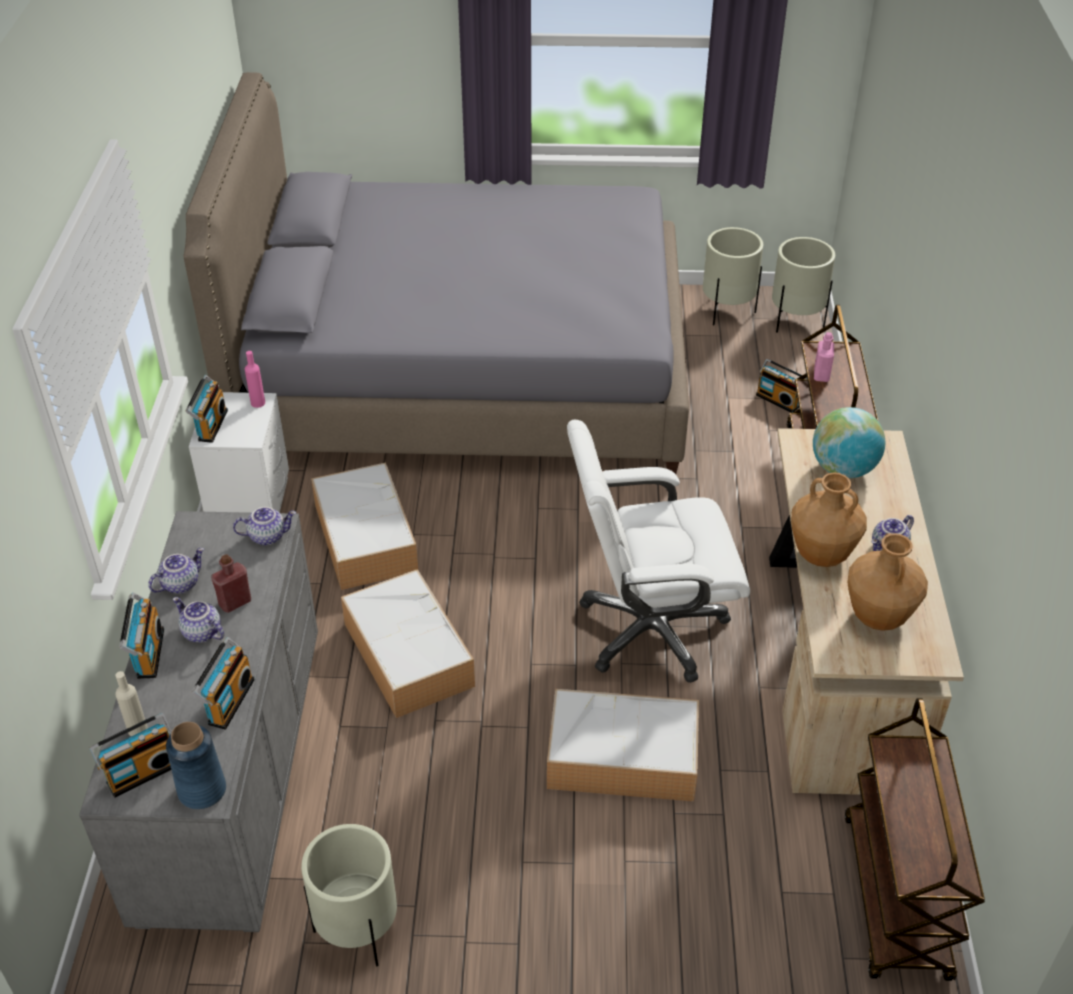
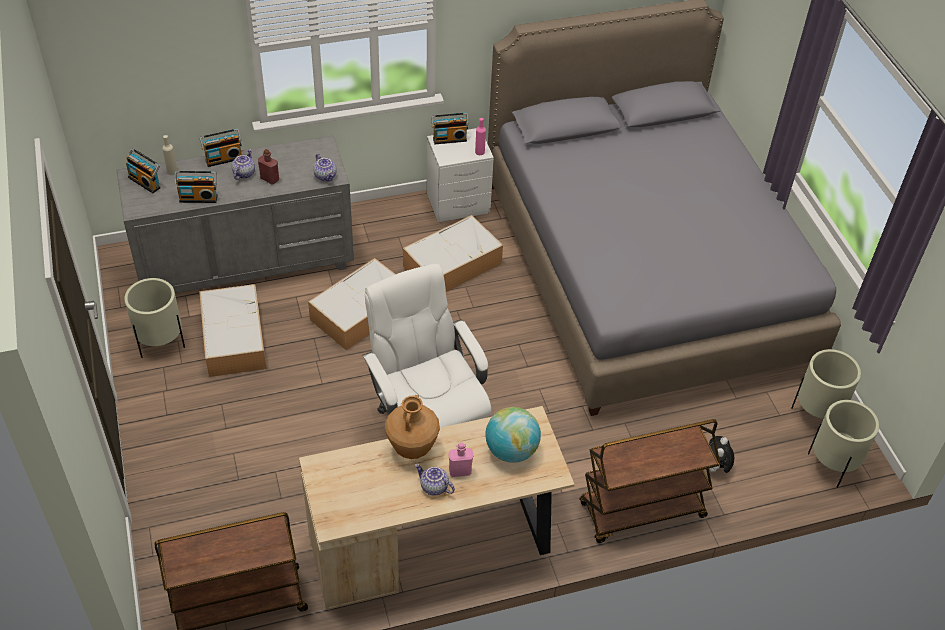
camera: 70 degrees right, 5 degrees up
(180, 583) = (277, 154): teapot -> none
(202, 790) = (138, 206): blue vase -> none
(620, 757) = (311, 435): storage box -> storage box (233, 337)
(778, 400) = (715, 468): radio -> plush toy
(821, 375) = (659, 442): pink bottle -> pink bottle (460, 471)
(878, 616) = (361, 487): brown vase -> none

